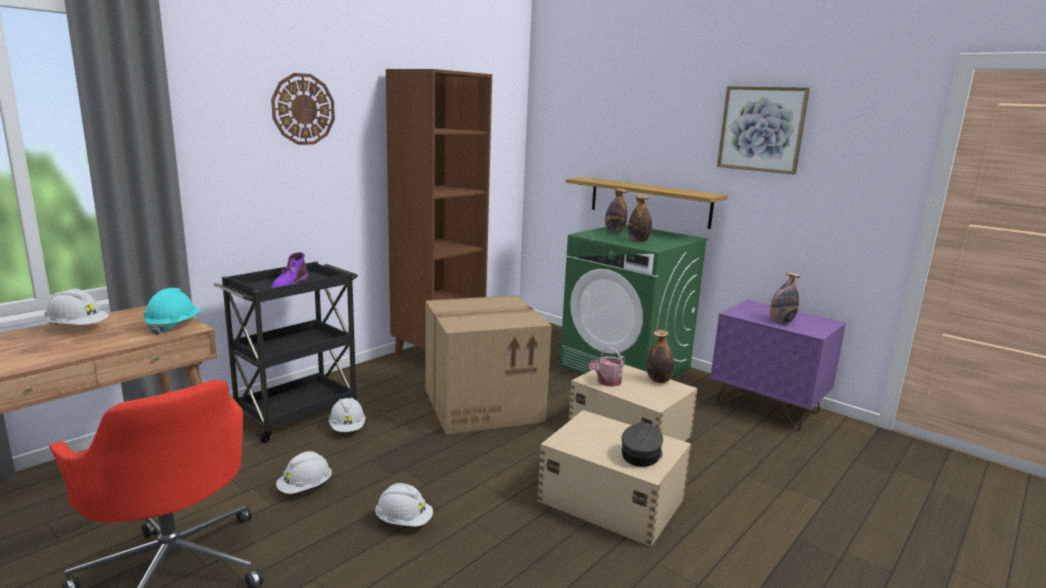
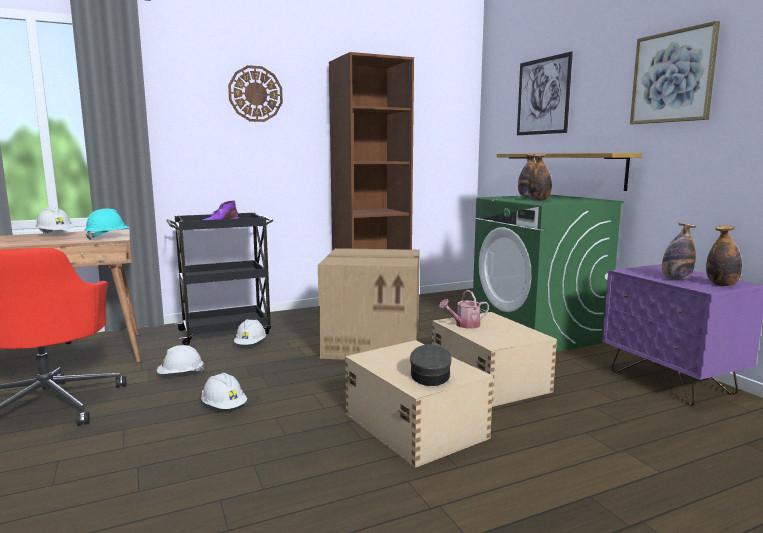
camera: 25 degrees right, 5 degrees down
(613, 121) = (543, 96): none -> picture
(641, 454) = (430, 375): grey cap -> grey cap turned 45 degrees counterclockwise
(659, 380) = (520, 329): bottle -> bottle (721, 285)

